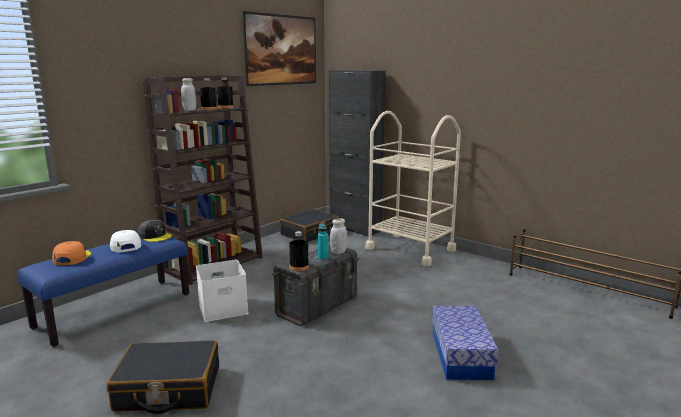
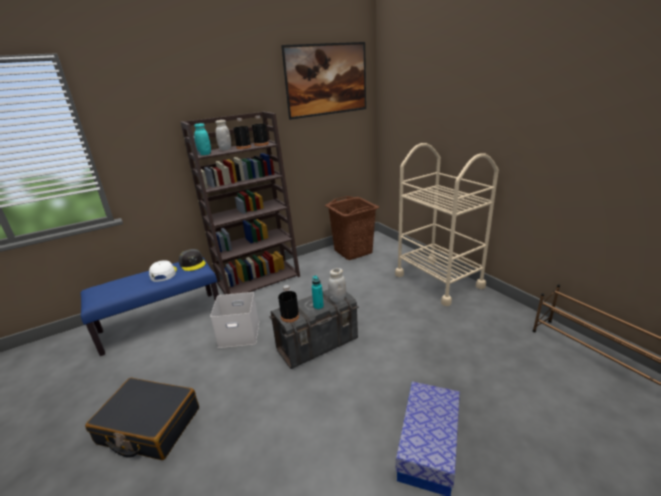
camera: 20 degrees right, 10 degrees up
(72, 258) = (118, 284): orange cap -> none
(172, 112) = (205, 154): none -> turquoise jar
(310, 234) = (353, 251): black suitcase -> brown laundry basket
(355, 228) = (396, 248): black cabinet -> none

